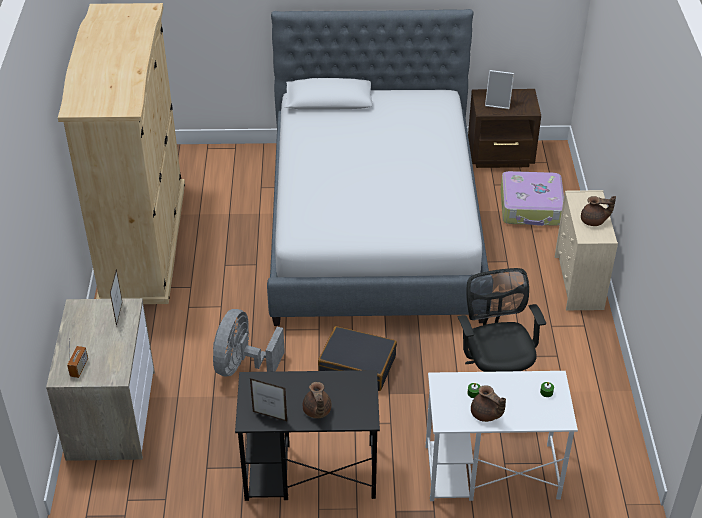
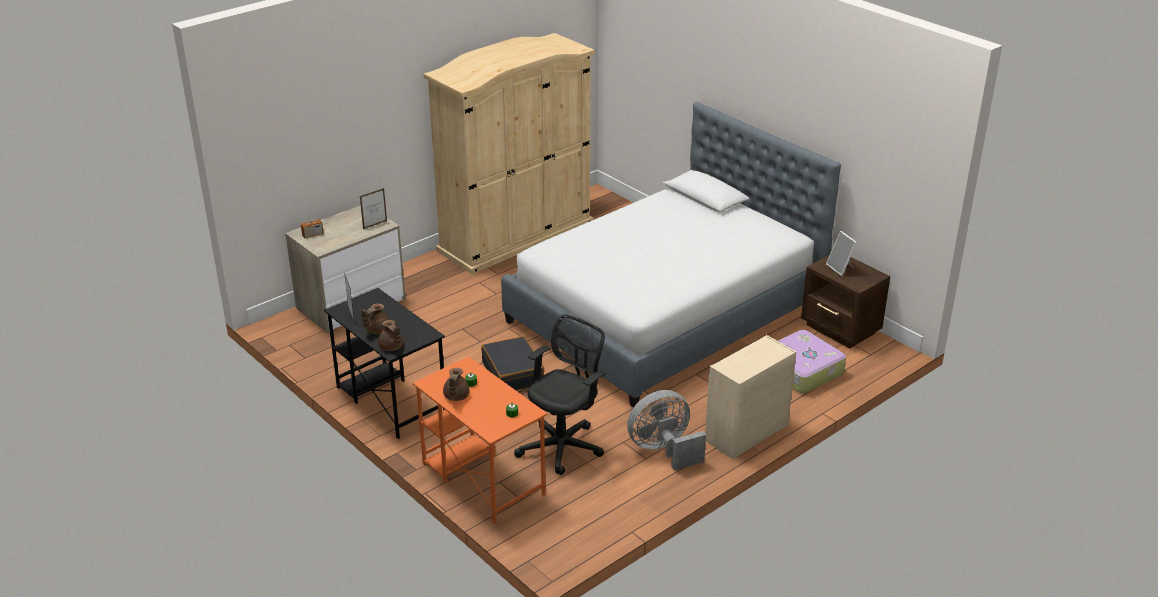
camera: 50 degrees right, 10 degrees down
(242, 365) = (453, 328): grey fan -> grey fan (663, 450)
(490, 472) = (482, 479): white desk -> orange desk
(594, 221) = (749, 362): brown teapot -> brown teapot (391, 347)

